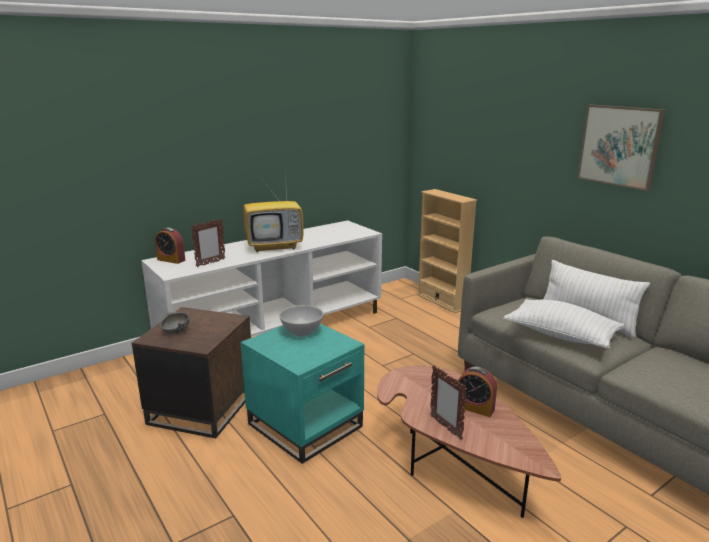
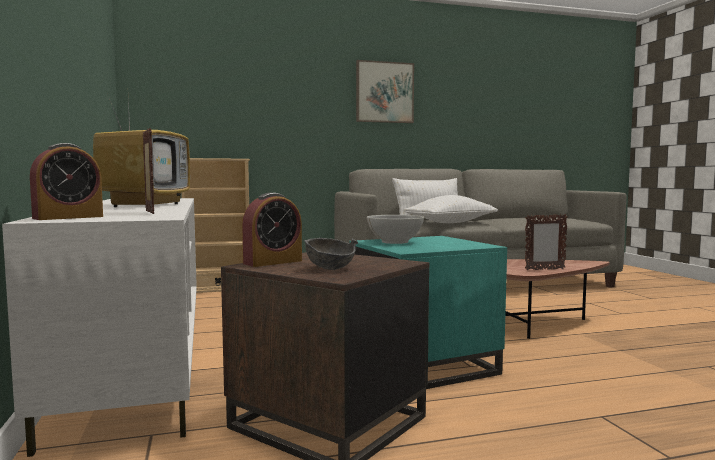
camera: 70 degrees left, 15 degrees down
(475, 408) = (514, 263): alarm clock -> alarm clock (273, 262)

